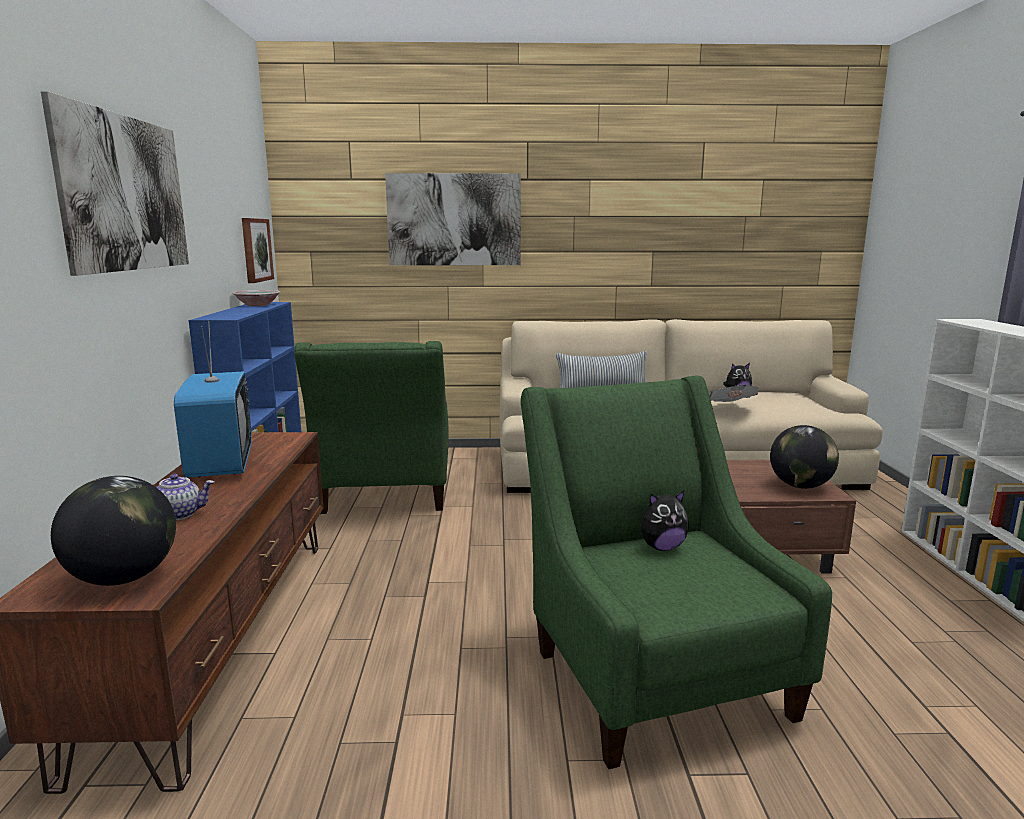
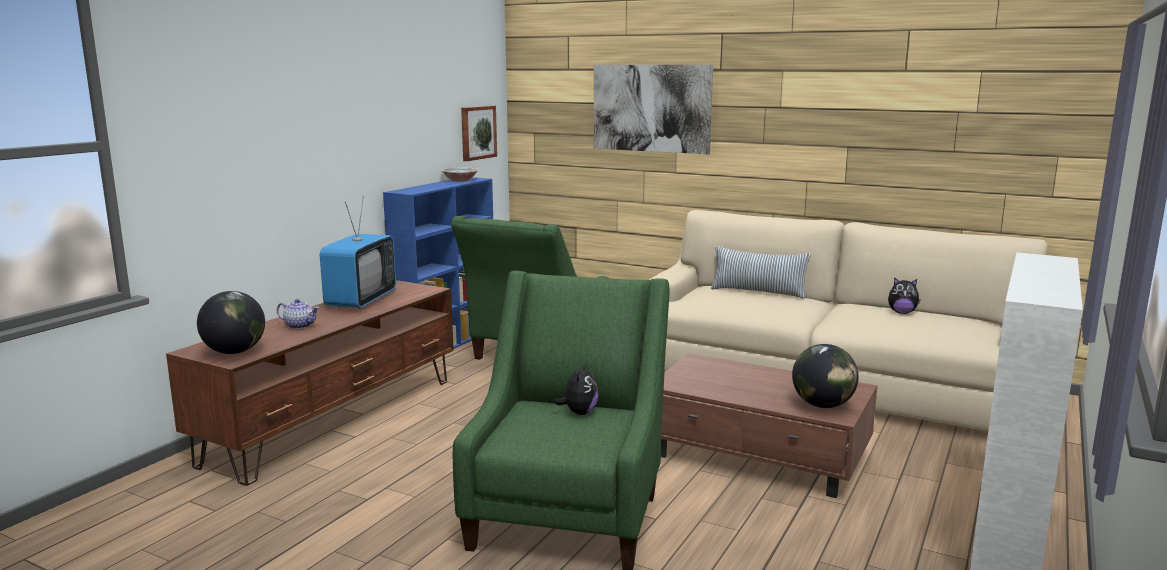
camera: 30 degrees right, 0 degrees up
(125, 193) = (329, 105): picture -> none
(661, 547) = (579, 412): plush toy -> plush toy turned 90 degrees counterclockwise
(731, 407) = (865, 323): newspaper -> none

